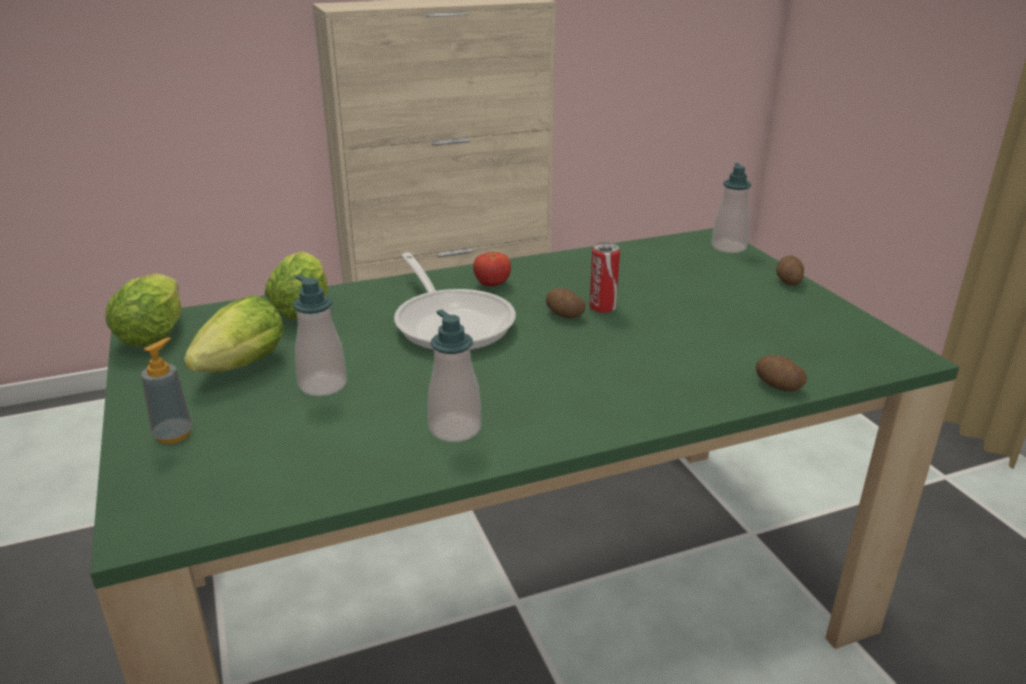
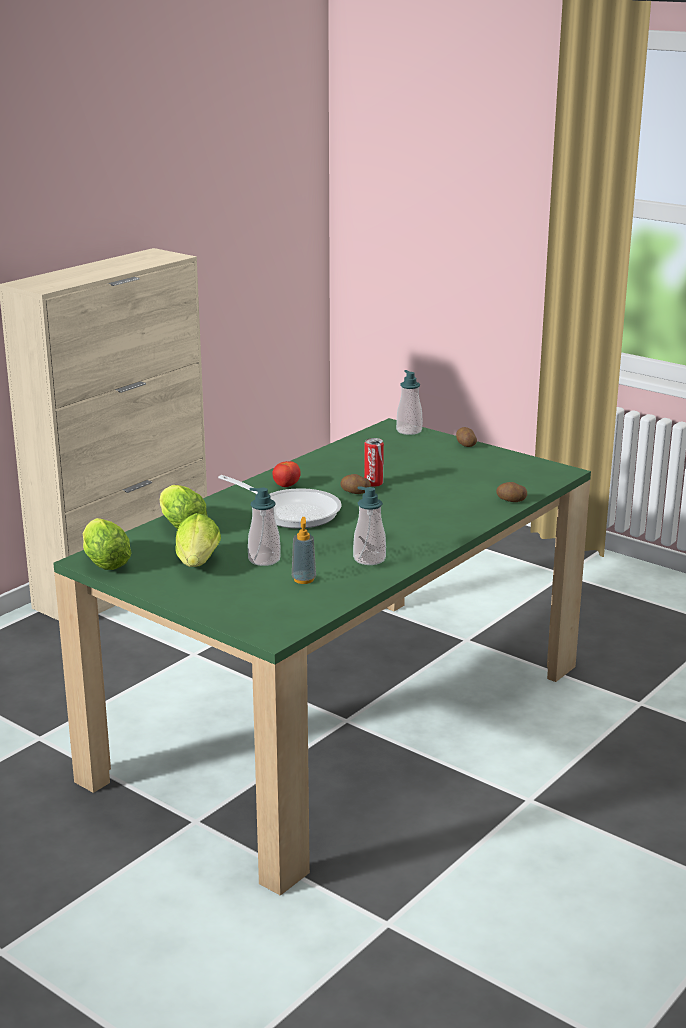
camera: 30 degrees left, 5 degrees down
(173, 434) = (216, 601): soap dispenser -> soap dispenser (303, 579)

